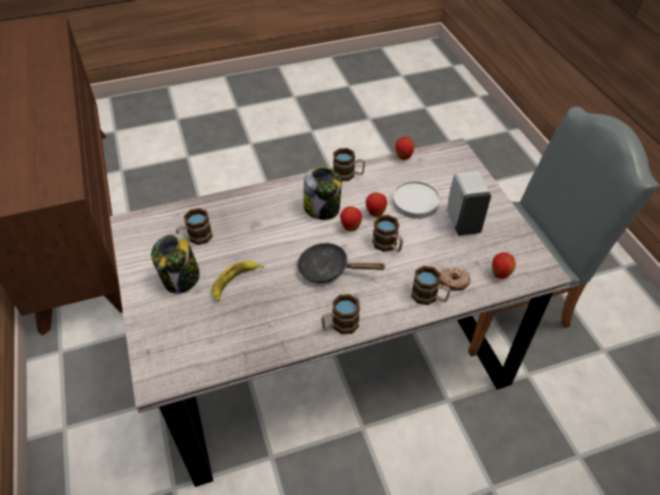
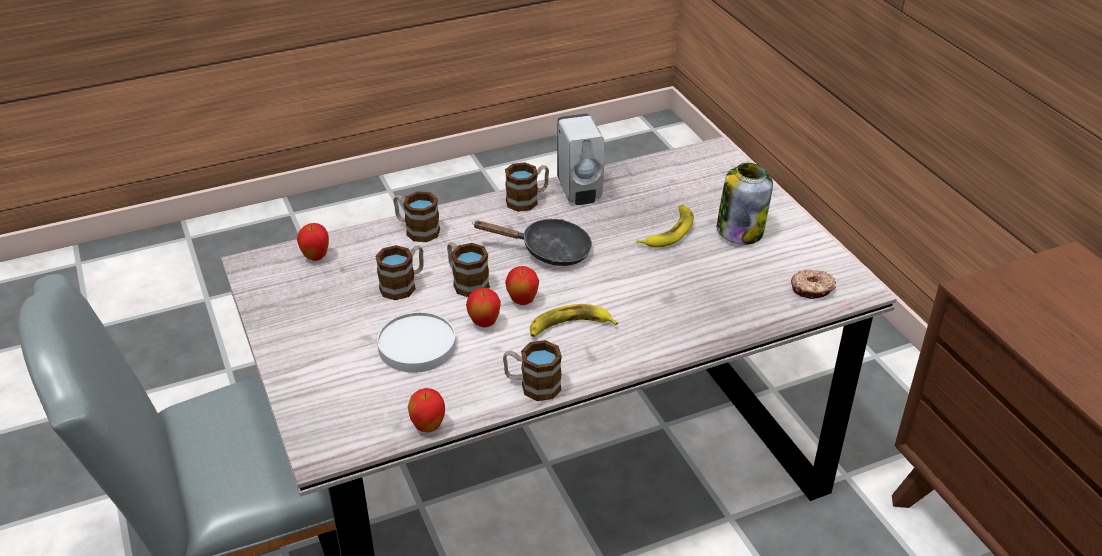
camera: 175 degrees right, 10 degrees down
(195, 238) = (747, 276): mug -> mug (403, 285)
(322, 208) = (569, 326): jar -> banana
(453, 281) = (381, 247): donut -> donut (812, 289)
(462, 222) = (347, 319): white soap dispenser -> white soap dispenser (579, 193)

